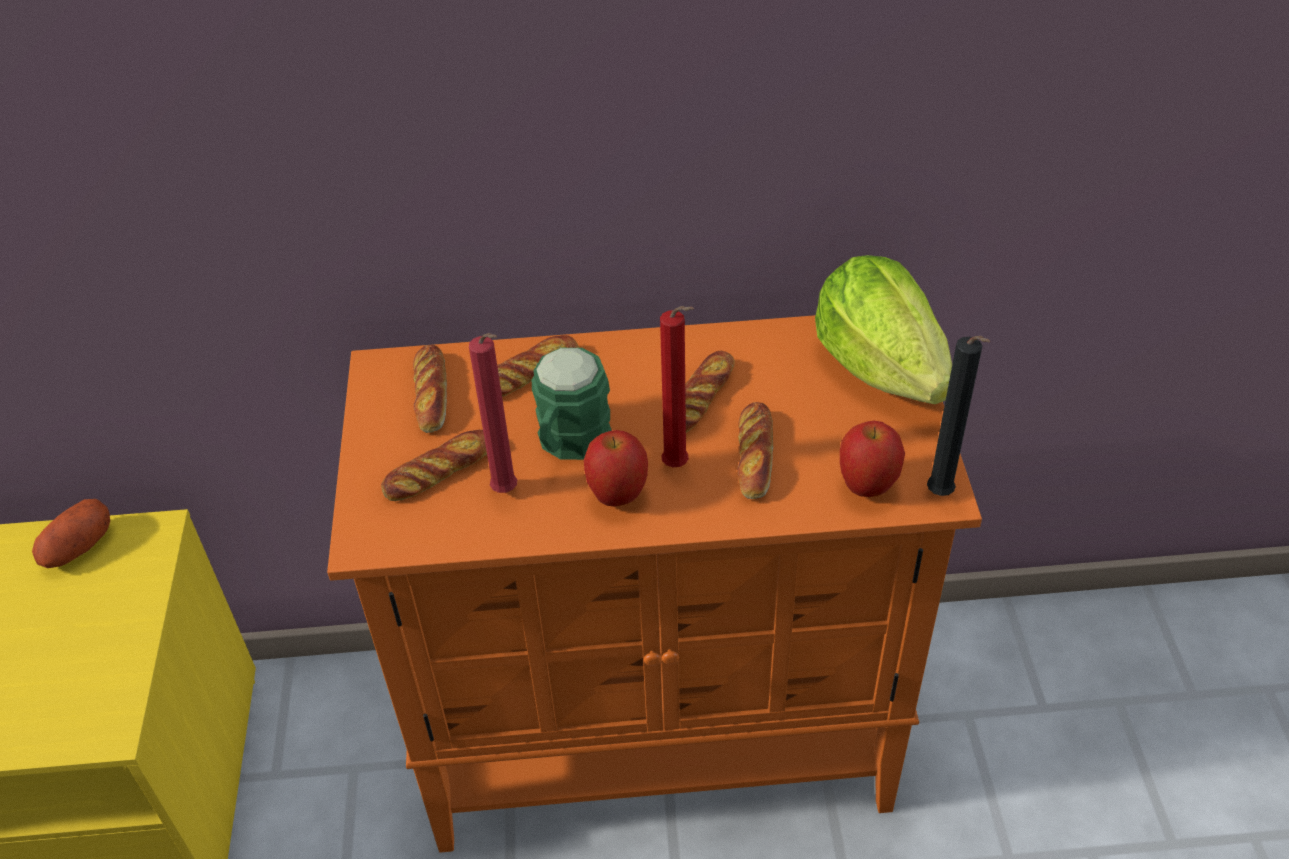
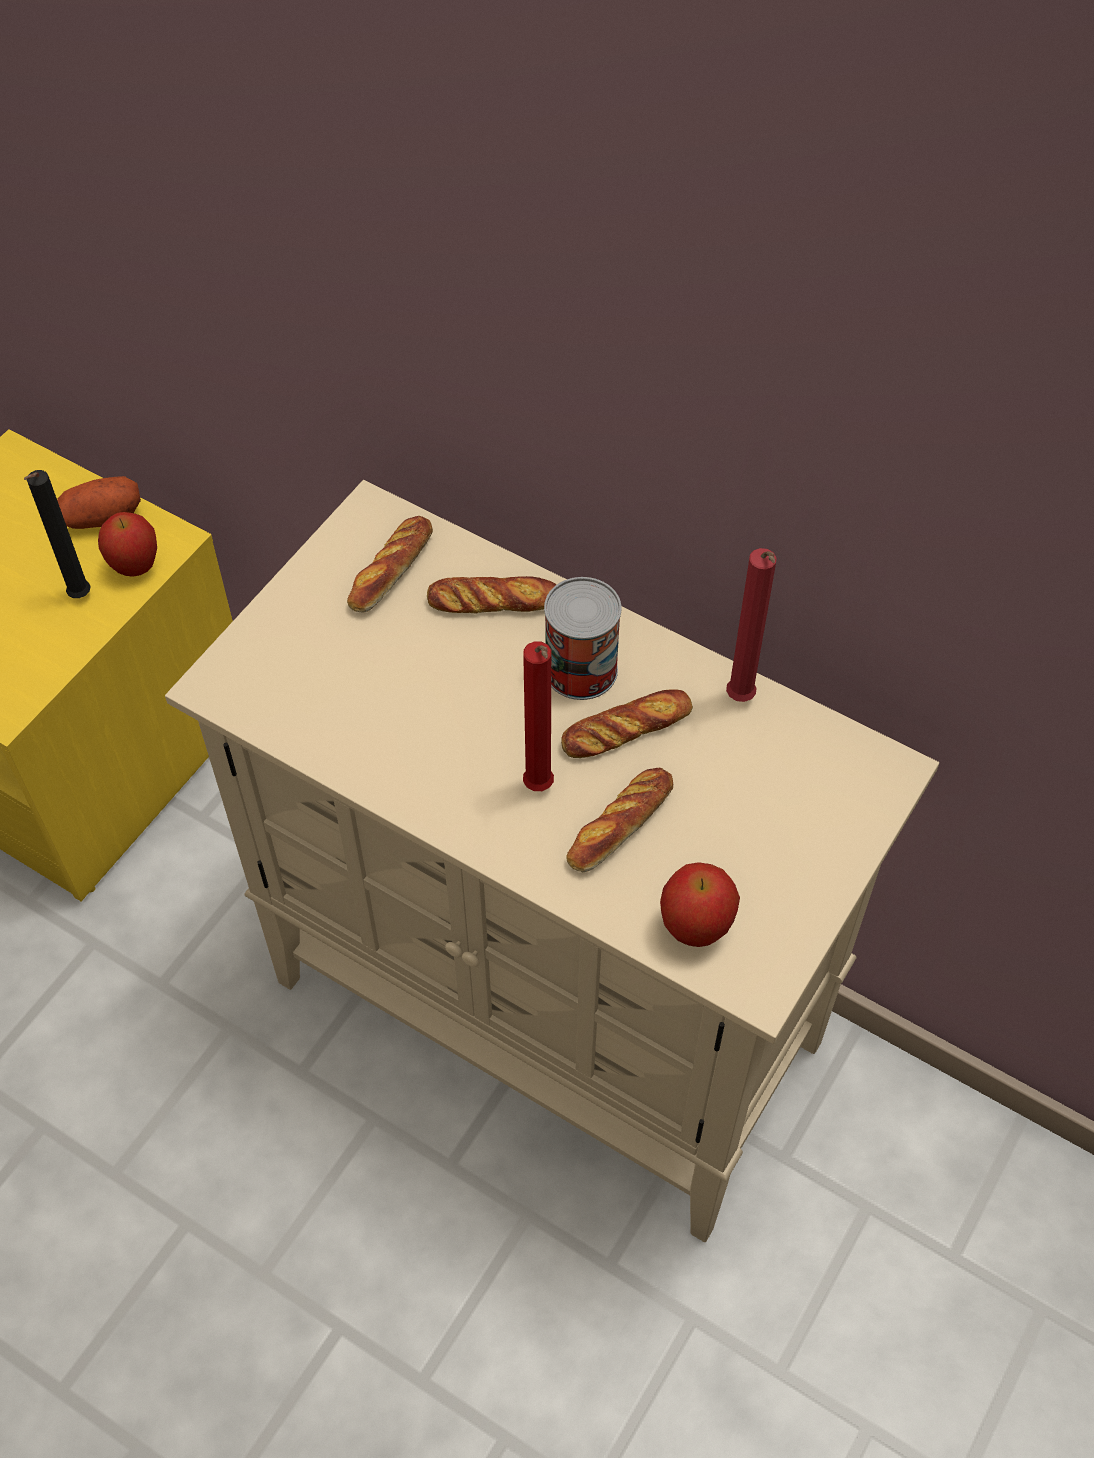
camera: 35 degrees right, 10 degrees up
(440, 471) = (332, 655): bread -> none
(507, 493) = (369, 716): red candle -> red candle (741, 701)
(569, 443) = (465, 699): green mug -> none
(617, 496) = (459, 782): apple -> apple (135, 567)
(632, 381) = (581, 669): none -> can
(662, 735) = (552, 1014): orange cabinet -> beige cabinet
(881, 367) = (837, 810): lettuce -> none
(942, 496) = (757, 988): black candle -> black candle (79, 598)

